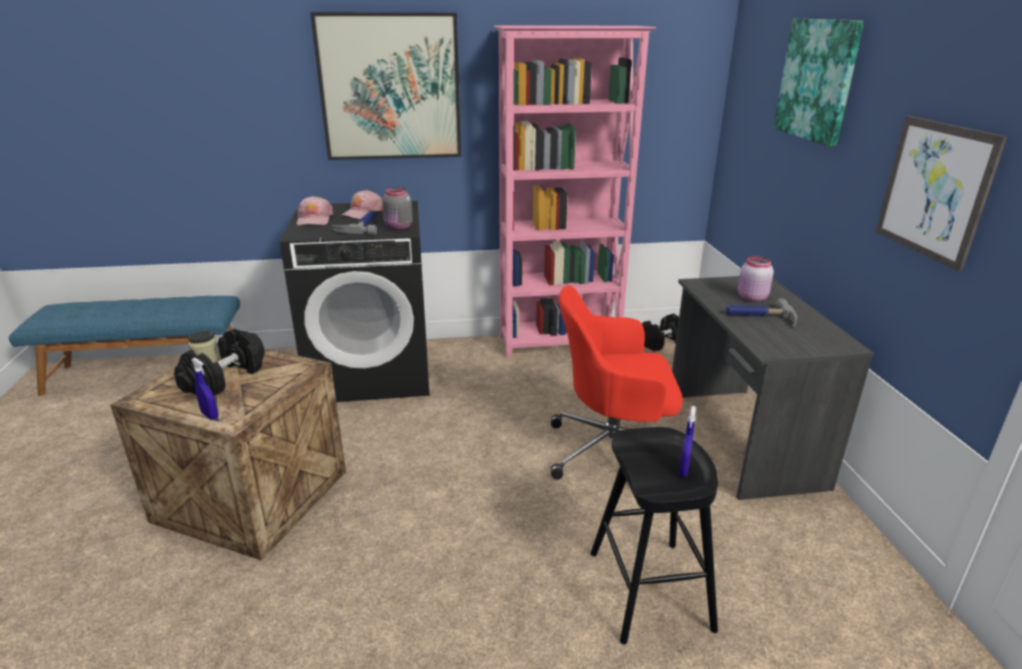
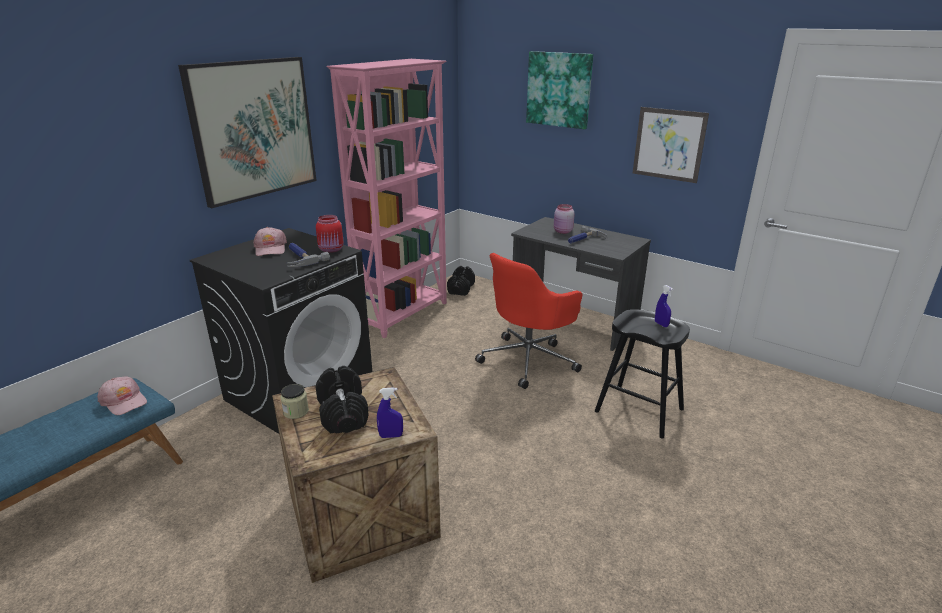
camera: 45 degrees left, 0 degrees up
(314, 219) = (243, 266): pink cap -> pink cap (124, 401)
(398, 227) = (331, 250): grey jar -> red jar

